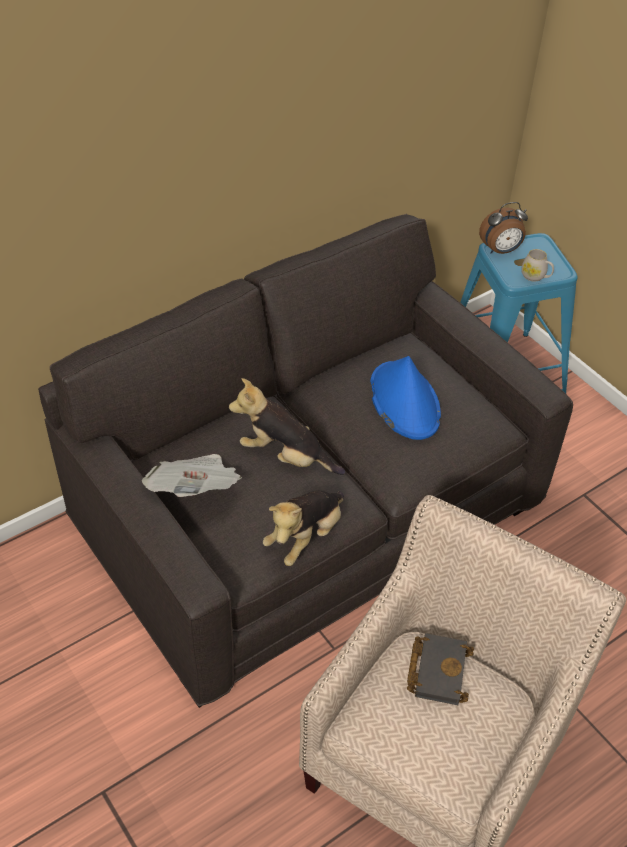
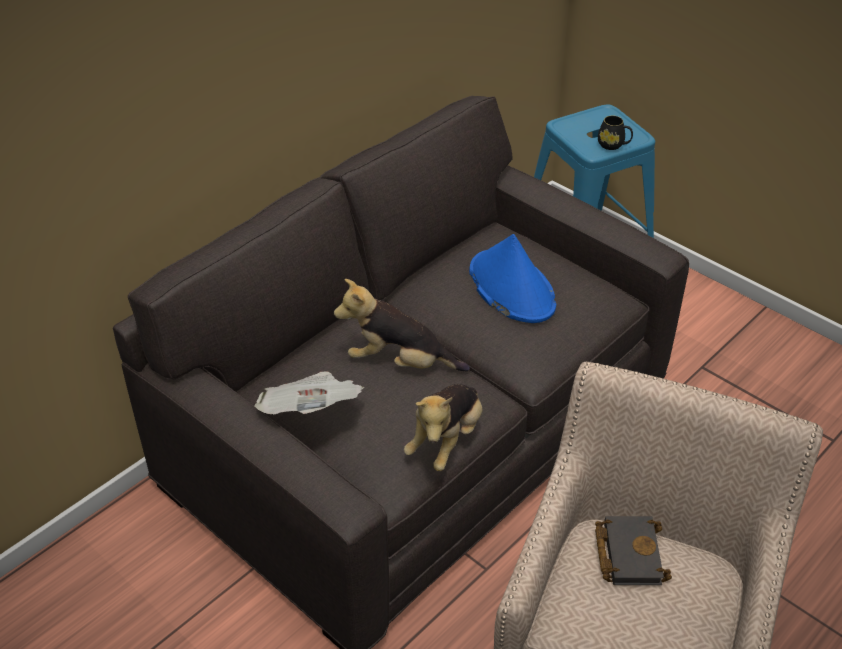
camera: 10 degrees left, 5 degrees down
(500, 250) = (570, 126): alarm clock -> none
(536, 276) = (613, 145): white mug -> black mug

